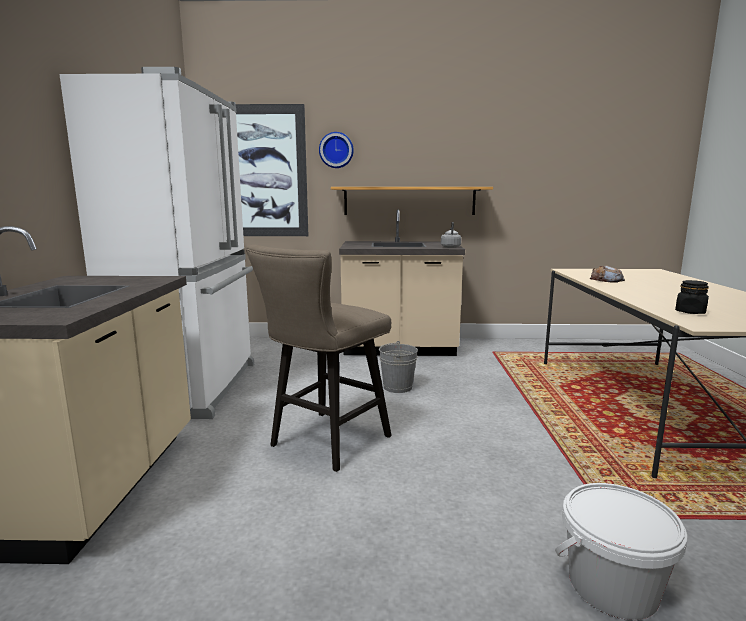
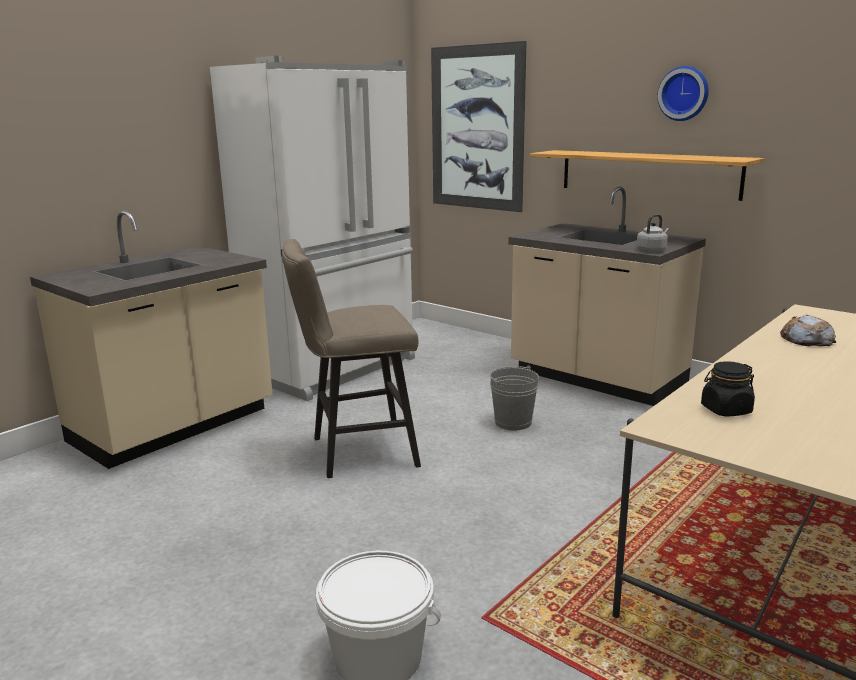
camera: 40 degrees right, 5 degrees up
(336, 150) = (559, 101): wall clock -> wall clock (684, 93)

